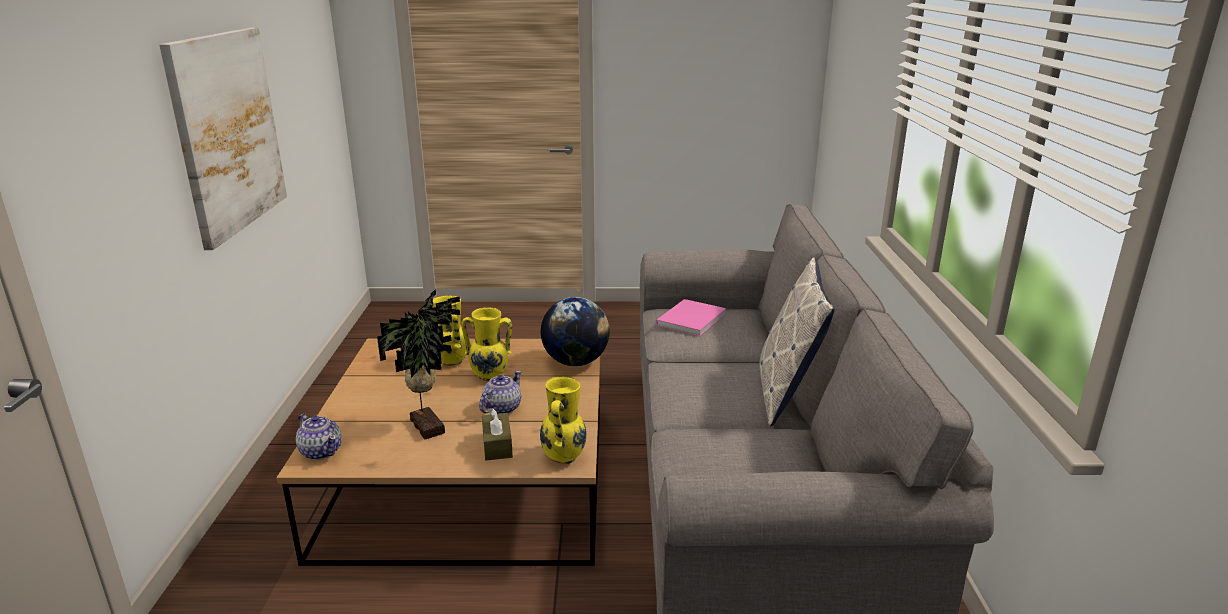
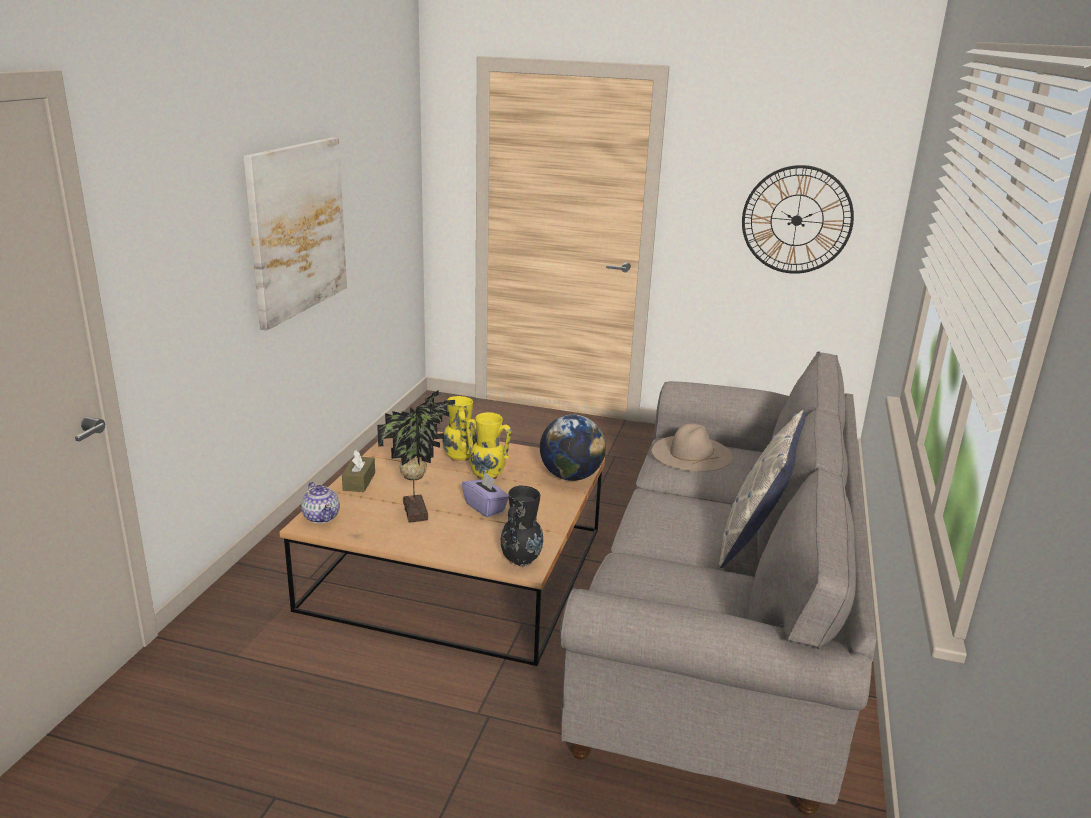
camera: 15 degrees right, 0 degrees up
(497, 445) = (468, 539): brown tissue box -> brown tissue box (359, 481)
(501, 408) = (485, 507): teapot -> purple tissue box
(564, 457) = (521, 560): yellow vase -> black vase
(688, 319) = (691, 453): pink book -> beige hat
(729, 86) = (796, 220): none -> wall clock

